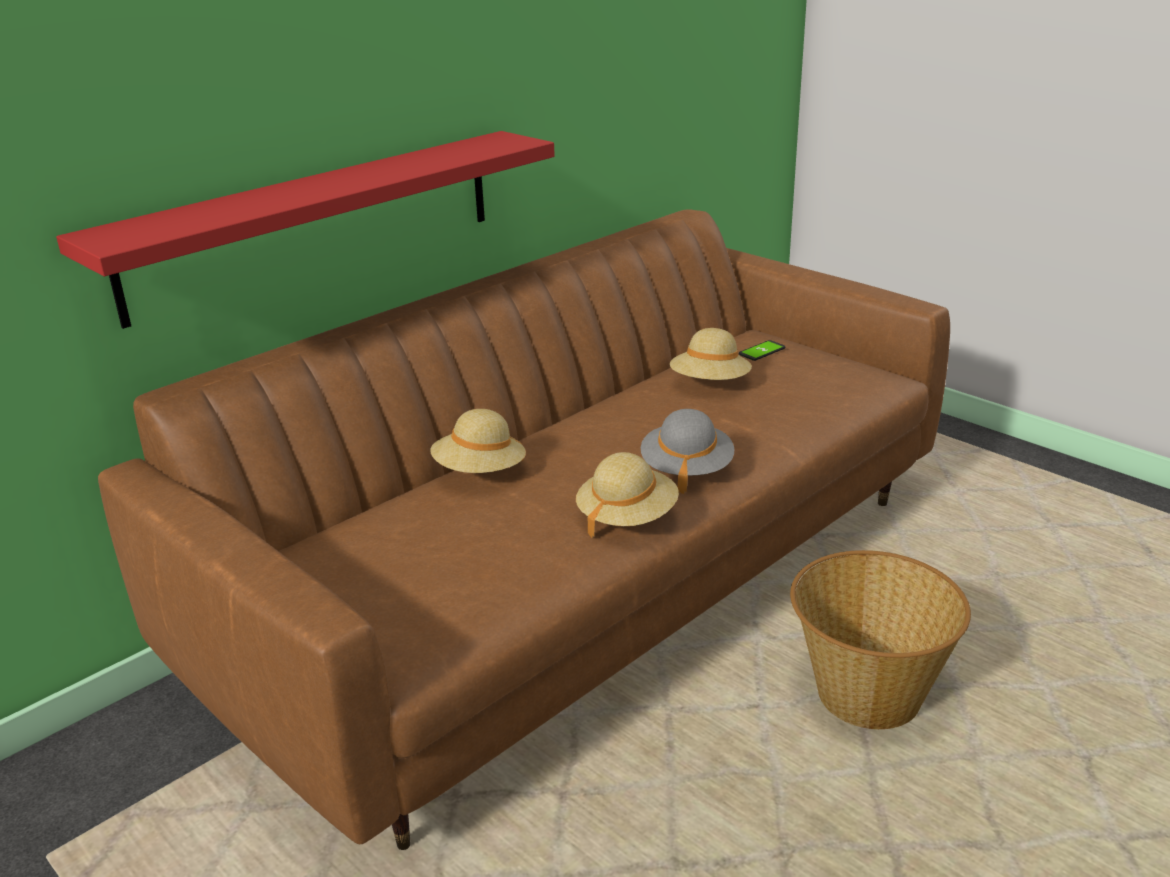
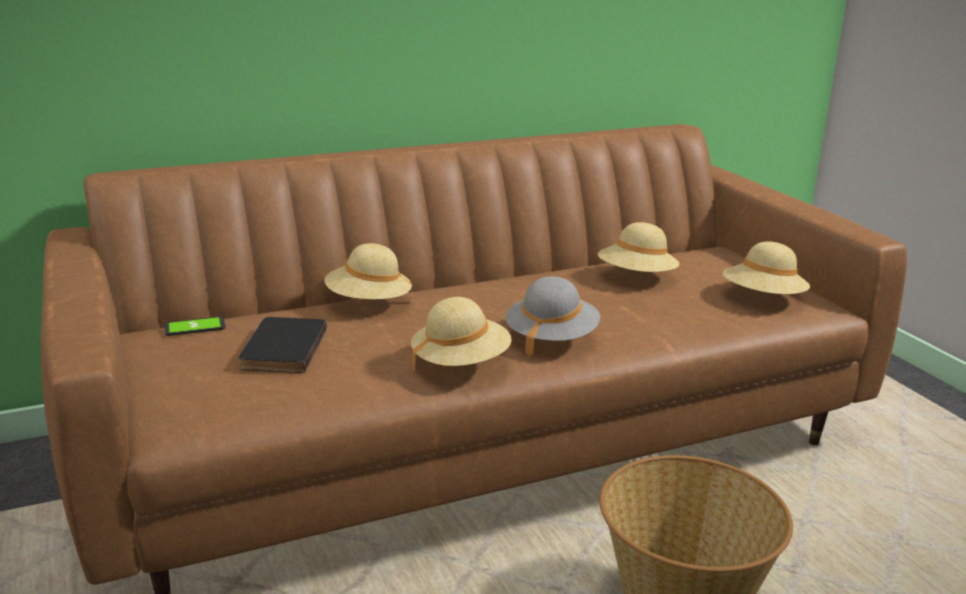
camera: 20 degrees right, 5 degrees down
(316, 222) = (283, 61): red shelf -> none
(438, 546) = (280, 348): none -> black book
(762, 351) = (711, 262): phone -> phone (195, 327)
(834, 382) = (763, 299): none -> beige hat

